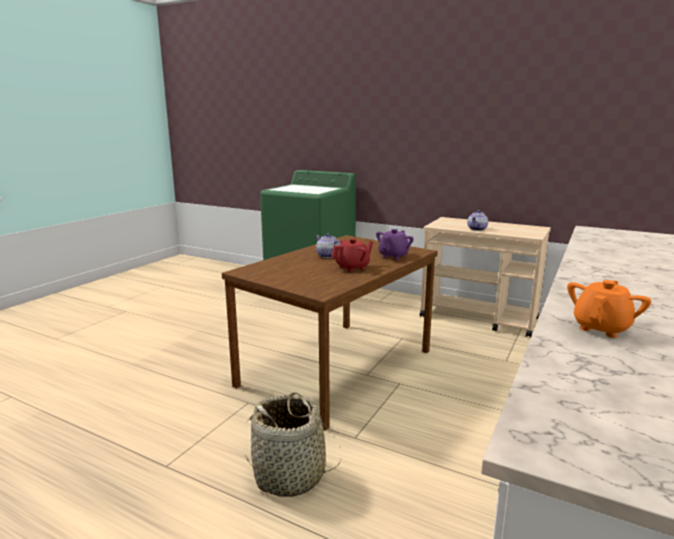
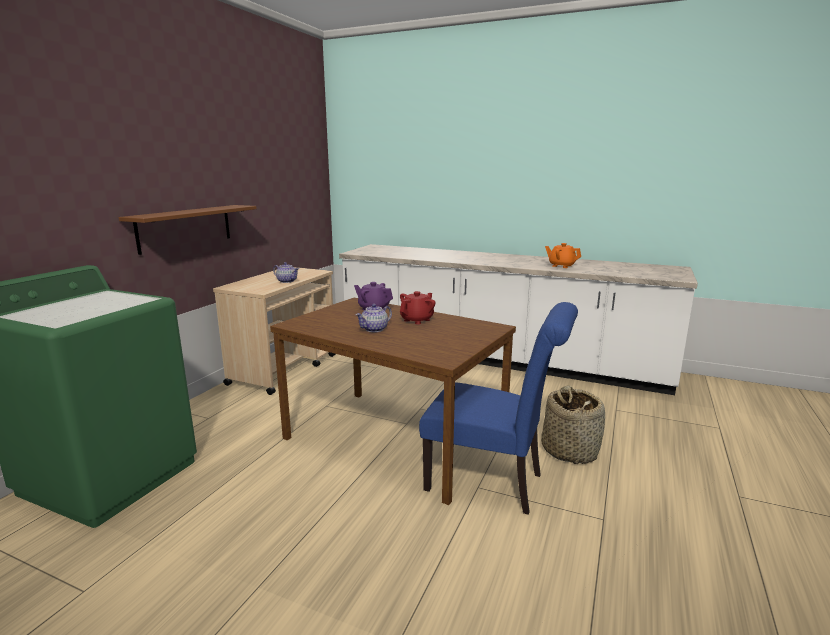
camera: 95 degrees left, 0 degrees up
(251, 410) = (492, 483): none -> blue chair
(353, 267) = (417, 320): red teapot -> red teapot turned 75 degrees clockwise
(432, 163) = (185, 228): none -> brown shelf

